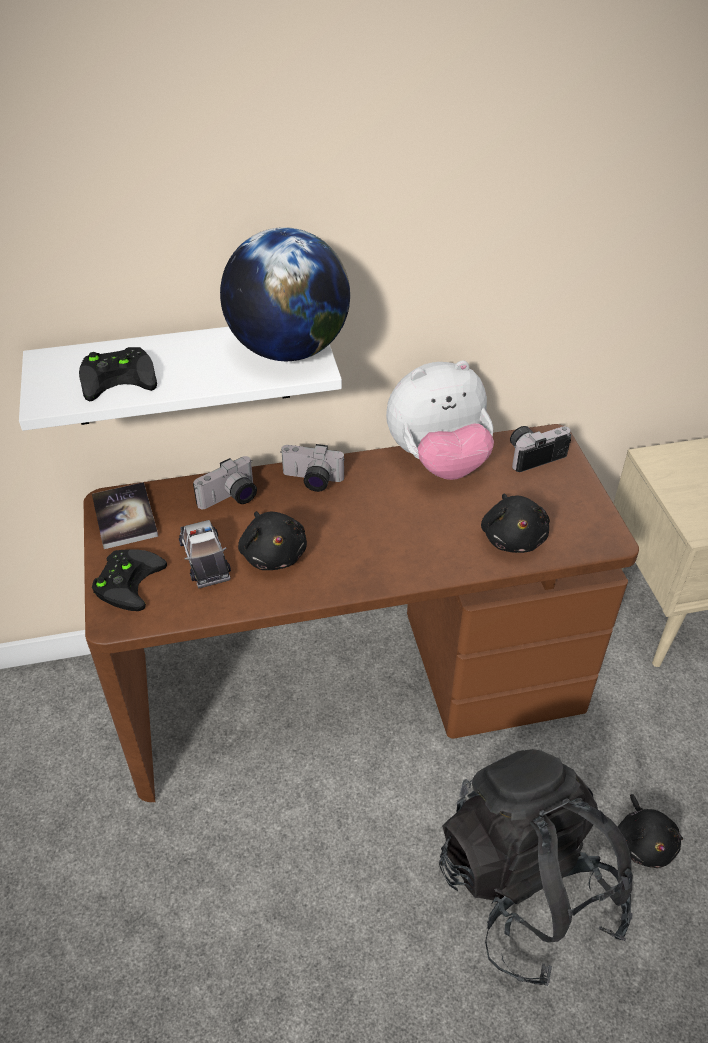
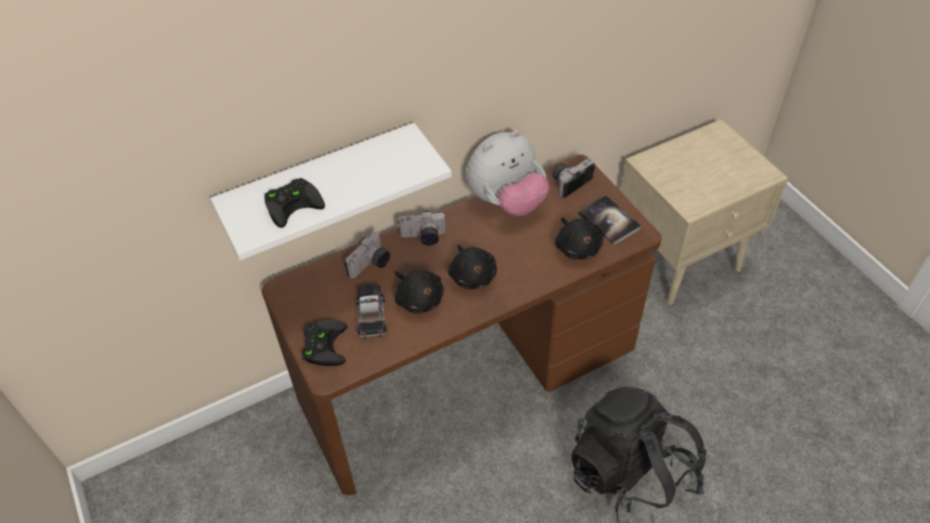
camera: 15 degrees left, 5 degrees up
(125, 517) = (299, 297): book -> book (609, 221)
(205, 559) = (371, 315): toy car -> toy car turned 150 degrees counterclockwise
(288, 350) = (404, 155): globe -> none
(644, 842) = (696, 427): black plush toy -> black plush toy (472, 275)

